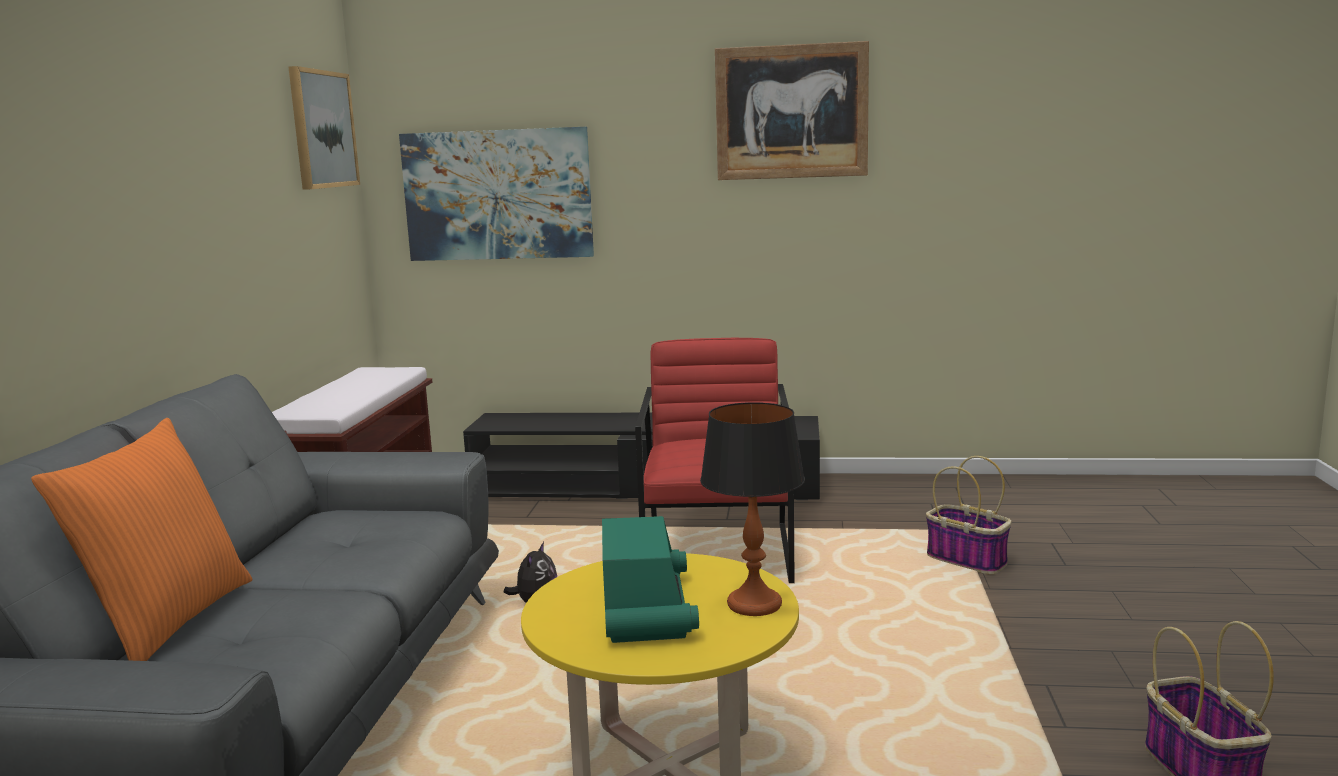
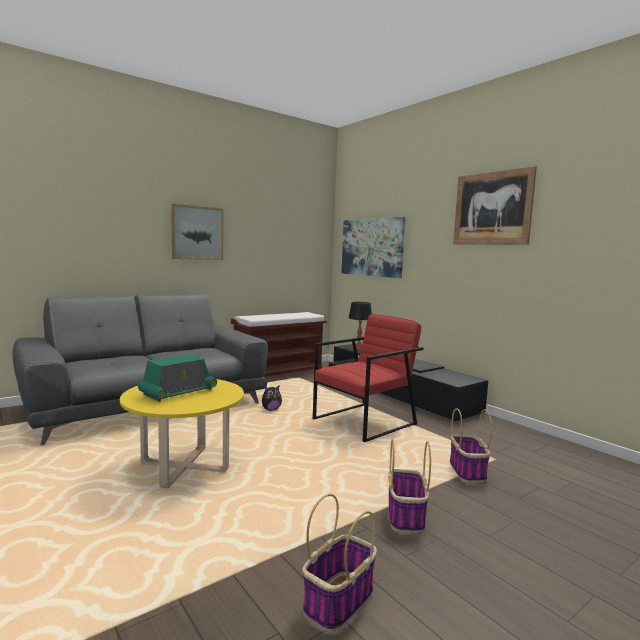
camera: 45 degrees right, 5 degrees down
(167, 621) = (111, 355): orange pillow -> none
(322, 129) = (308, 216): picture -> picture (197, 233)
(754, 604) = (203, 403): table lamp -> table lamp (358, 349)
(1042, 647) = (406, 516): none -> basket

